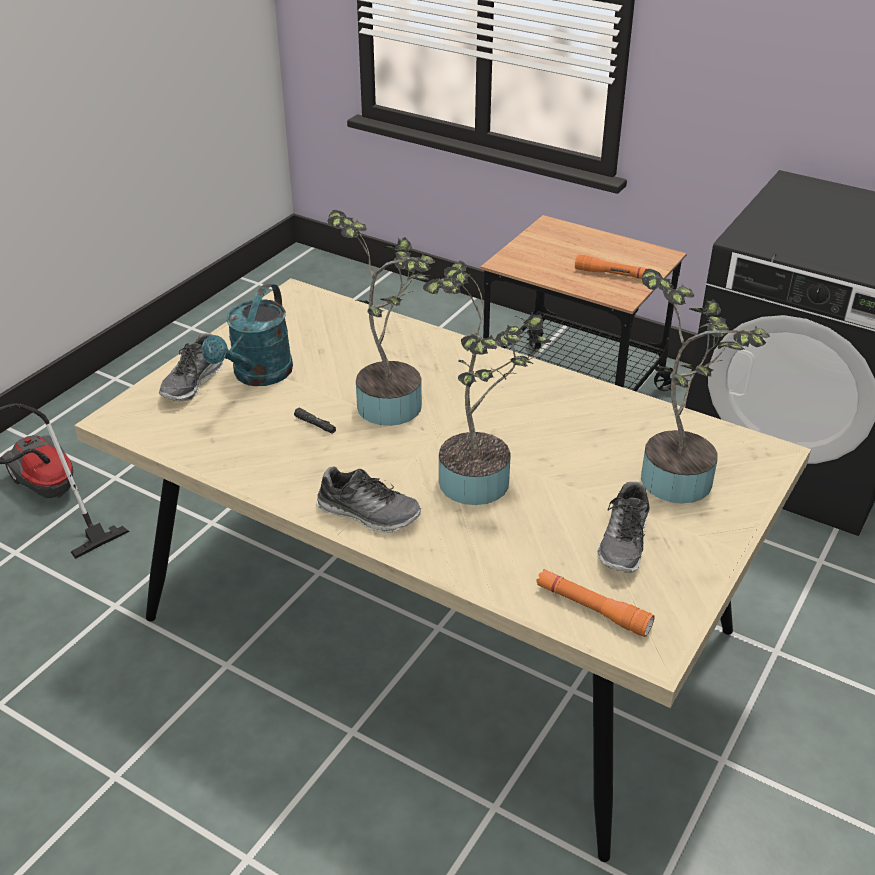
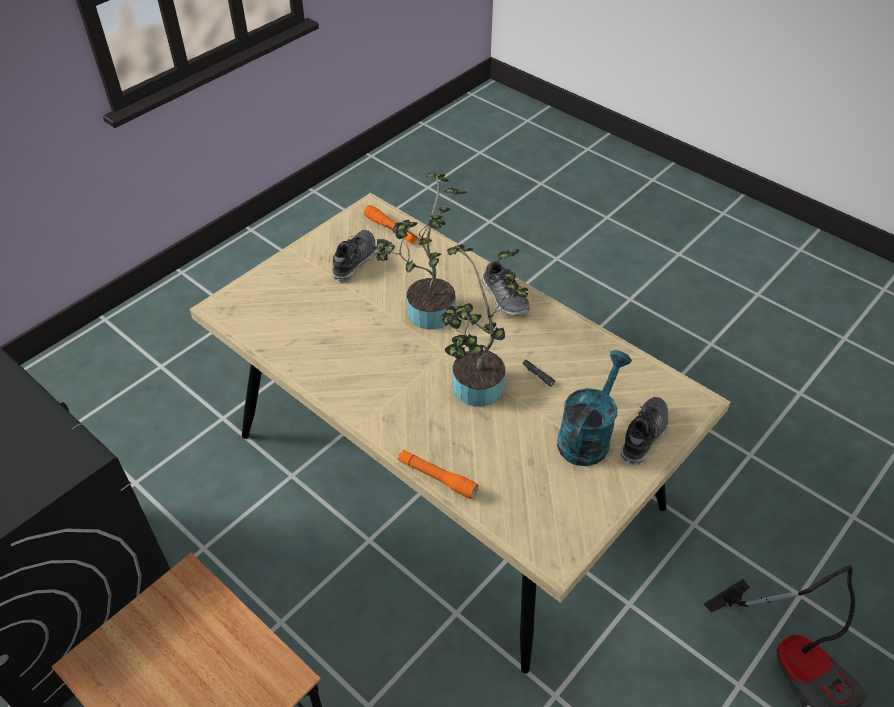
camera: 170 degrees left, 10 degrees up
(368, 513) = (505, 298): shoe -> shoe turned 150 degrees counterclockwise
(612, 274) = (171, 628): orange flashlight -> orange flashlight (437, 477)
(677, 474) = (293, 300): potted plant -> none

